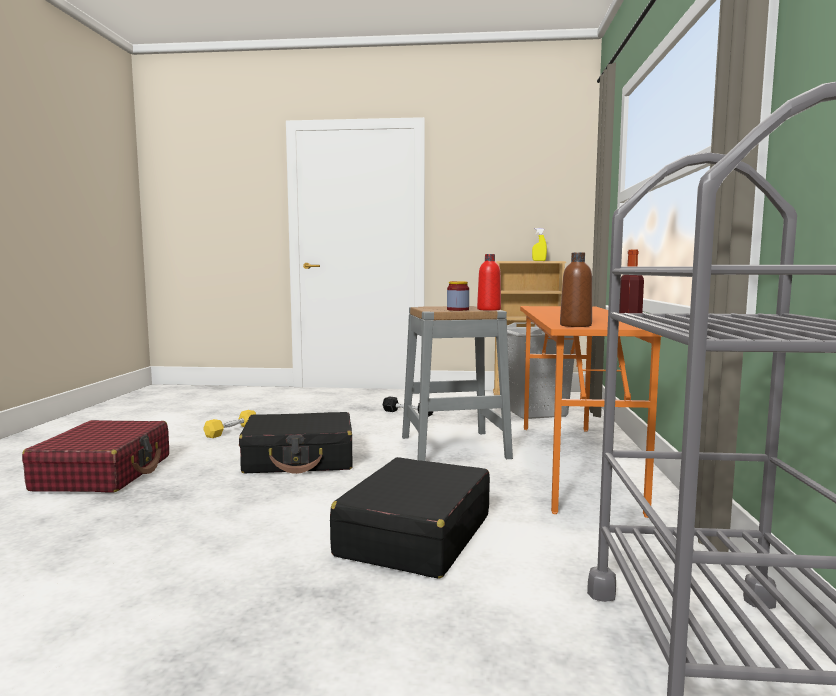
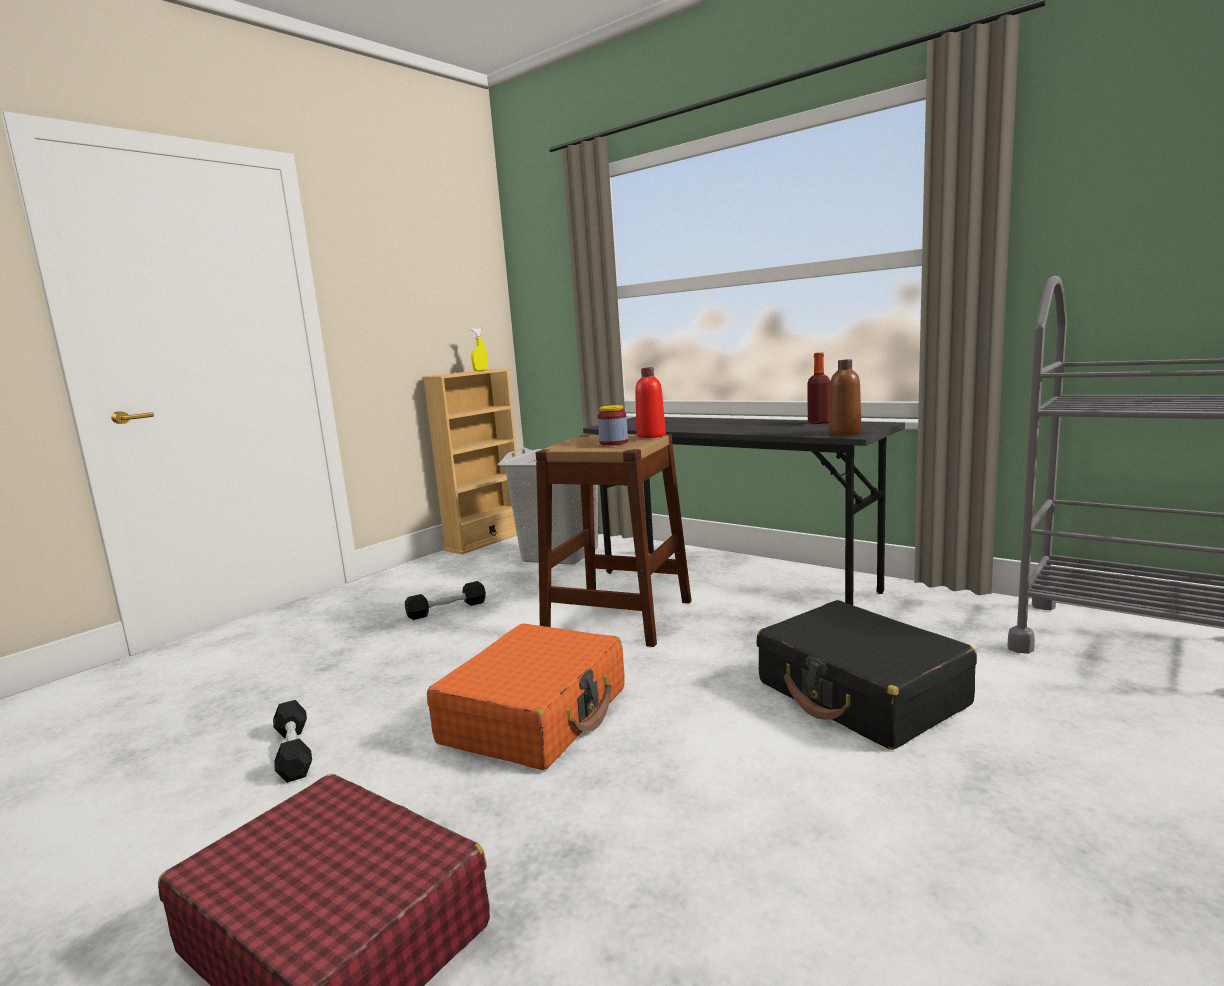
camera: 55 degrees left, 5 degrees up
(231, 431) = (294, 751): yellow dumbbell -> black dumbbell
(300, 459) = (536, 715): black suitcase -> orange suitcase
(453, 447) = (618, 616): grey stool -> brown stool
(574, 464) = (736, 582): orange desk -> grey desk

